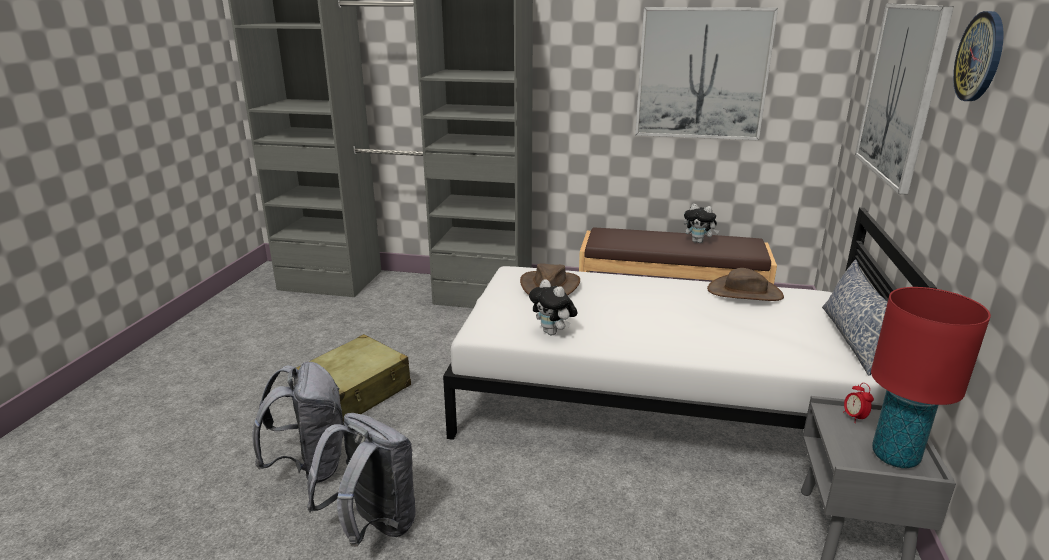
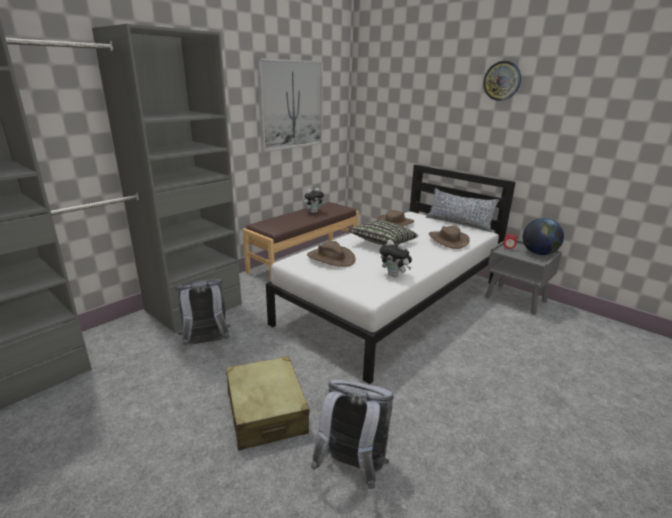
camera: 60 degrees left, 0 degrees up
(373, 526) = (446, 448): grey backpack -> grey backpack (206, 343)
(553, 333) = (394, 275): plush toy -> plush toy turned 45 degrees clockwise
(647, 302) = (382, 243): none -> pillow
(742, 342) = (448, 240): none -> brown hat
(895, 456) = (539, 253): red table lamp -> globe
(900, 93) = (422, 104): picture -> none

